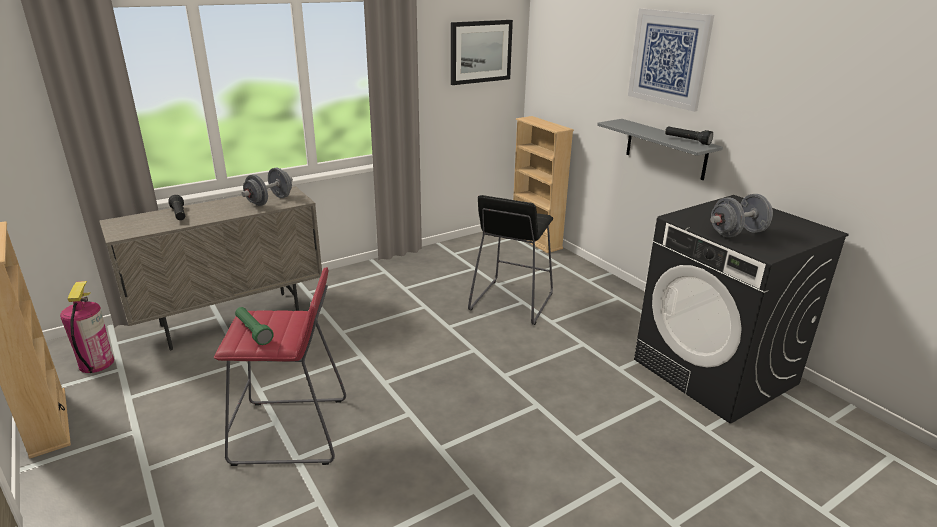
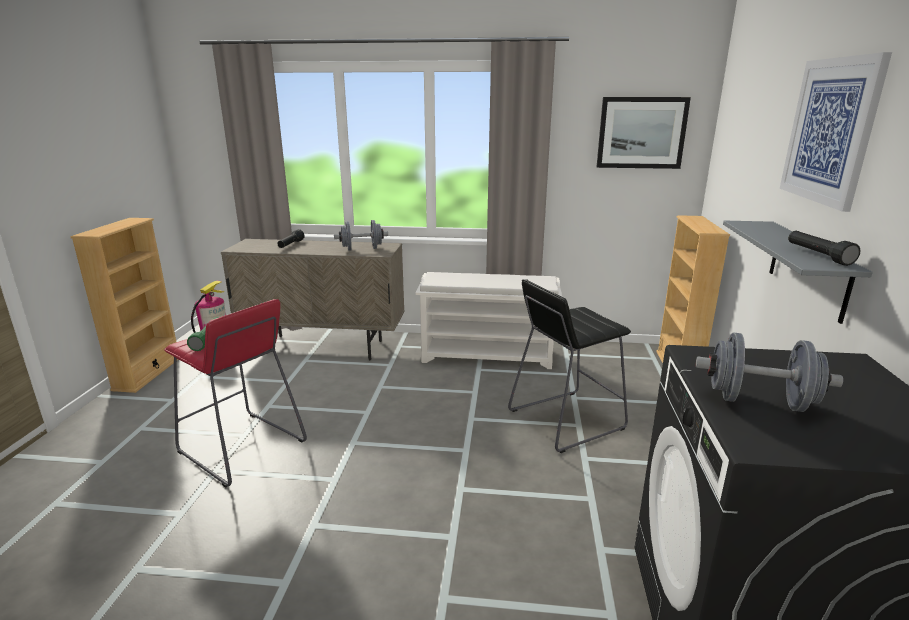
camera: 40 degrees right, 5 degrees down
(397, 274) = (488, 355): none -> white shoe rack

